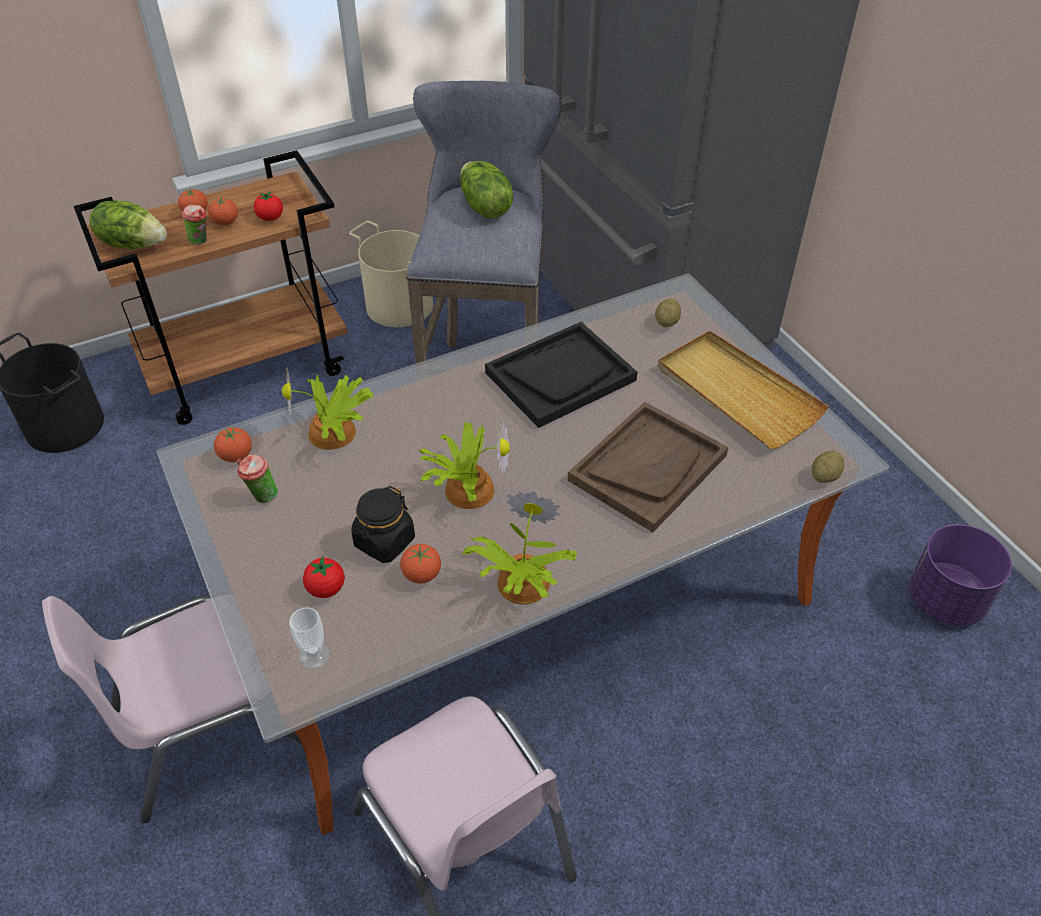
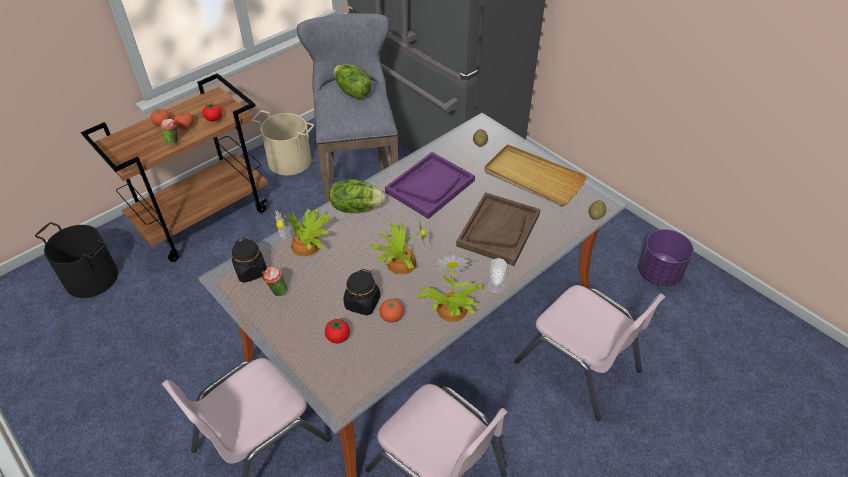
camera: 15 degrees left, 0 degrees up
(133, 244) = (128, 150): lettuce -> lettuce (356, 207)
(236, 456) = (251, 271): tomato -> black jar
(314, 656) = (346, 377): cup -> cup (496, 286)
(560, 376) = (430, 186): black tray -> purple tray
(754, 726) = (578, 366): none -> pink chair

